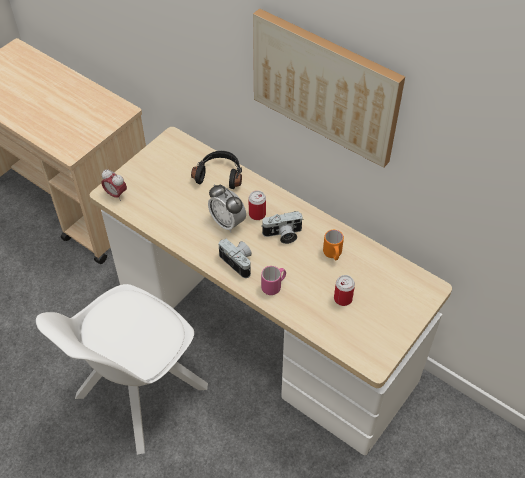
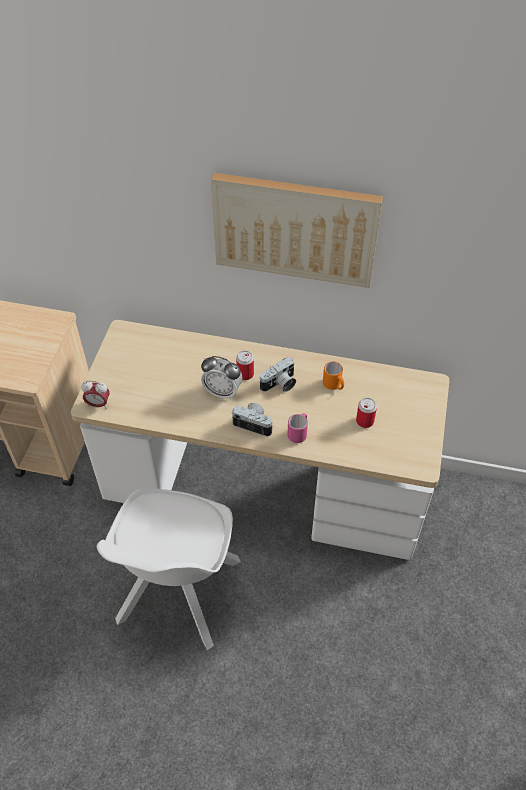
camera: 25 degrees left, 0 degrees up
(220, 175) = (189, 350): black headphones -> none

